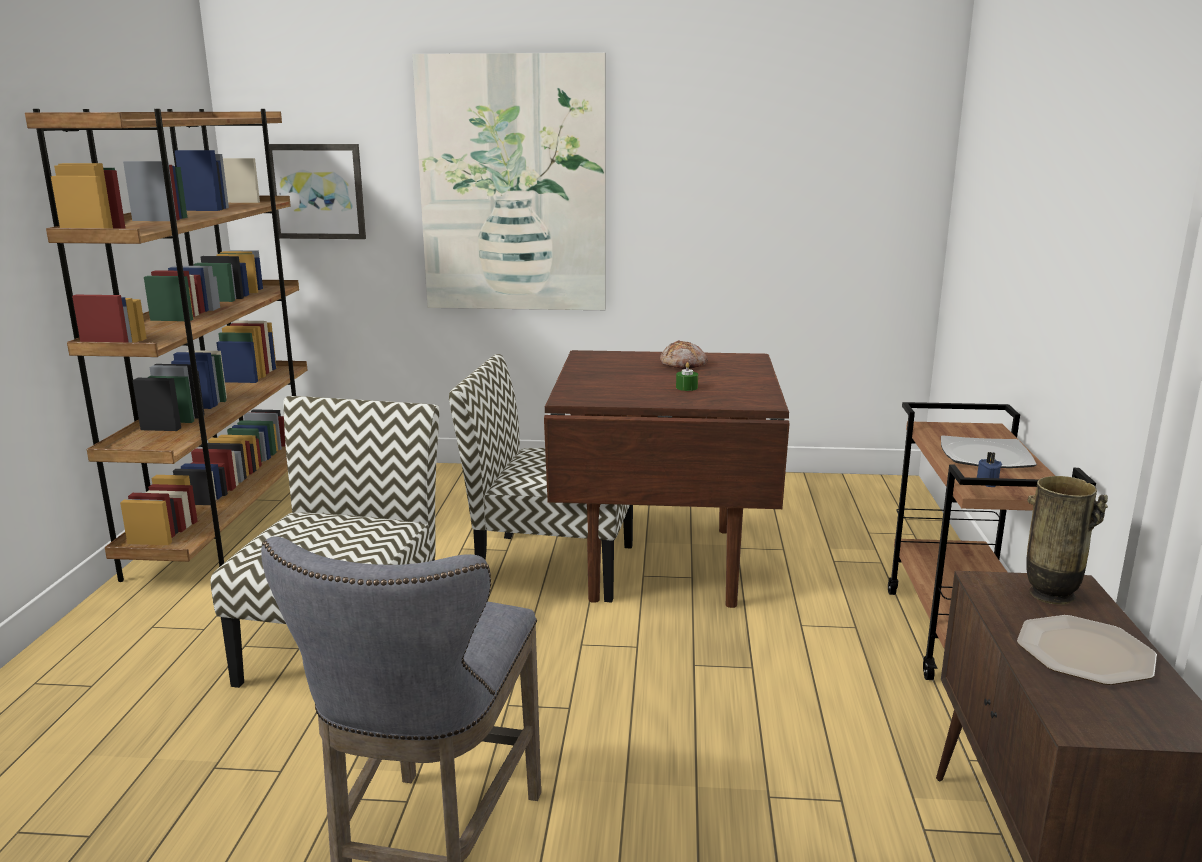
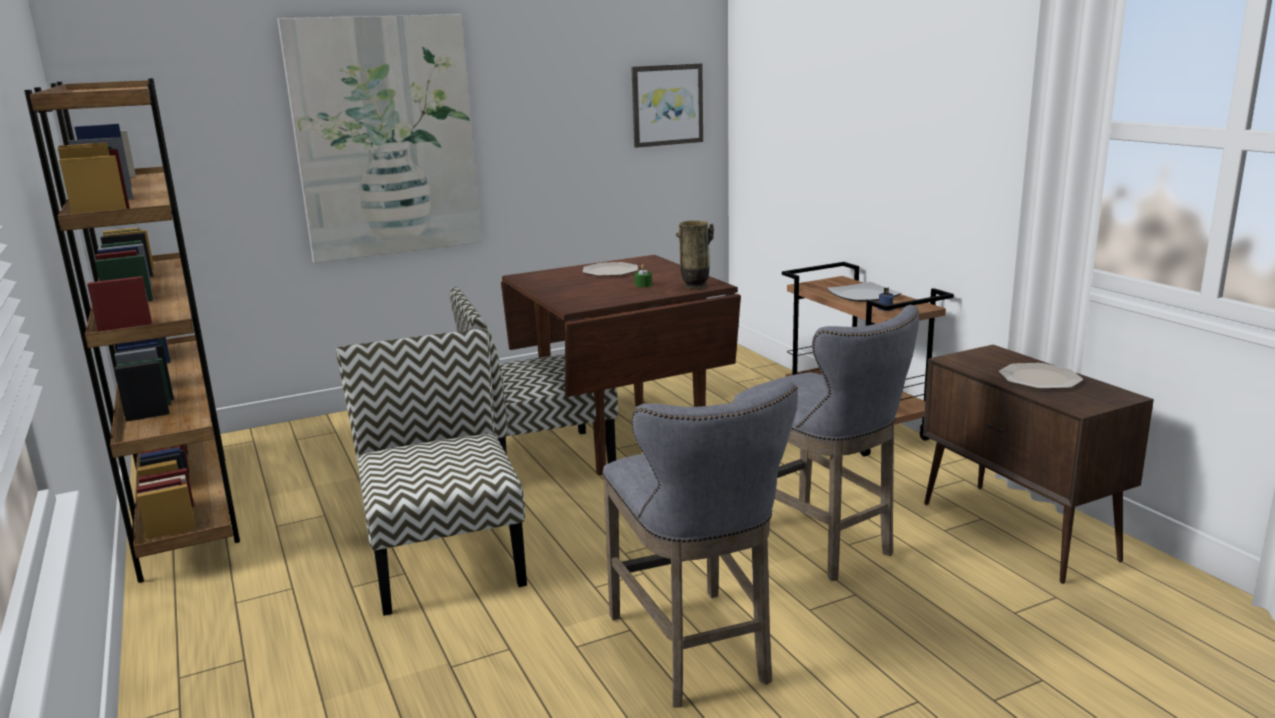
camera: 30 degrees left, 0 degrees up
(317, 191) = (182, 160): picture -> picture (667, 105)
(684, 365) = (611, 271): bread -> plate
(734, 780) = (820, 543): none -> grey stool
(1051, 595) = (989, 358): vase -> vase (695, 286)

